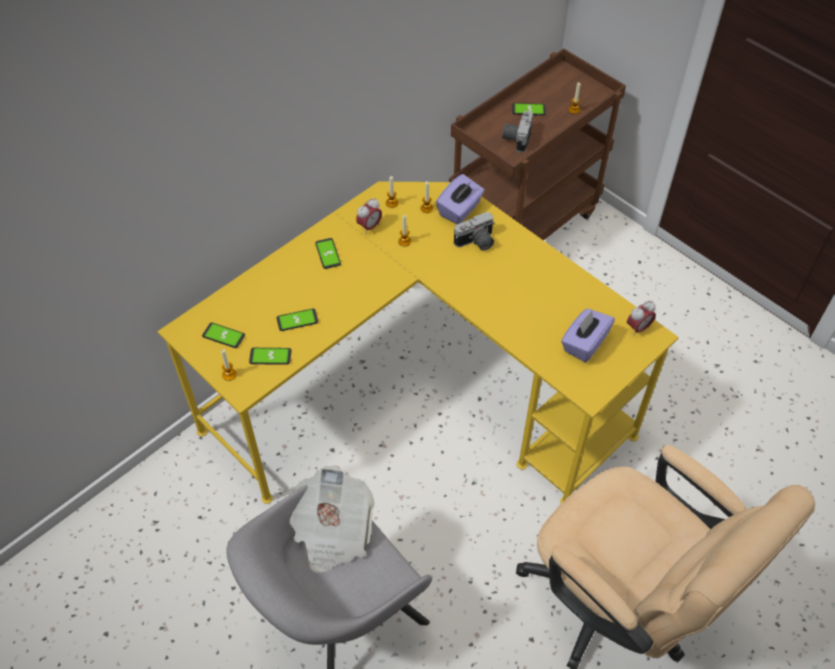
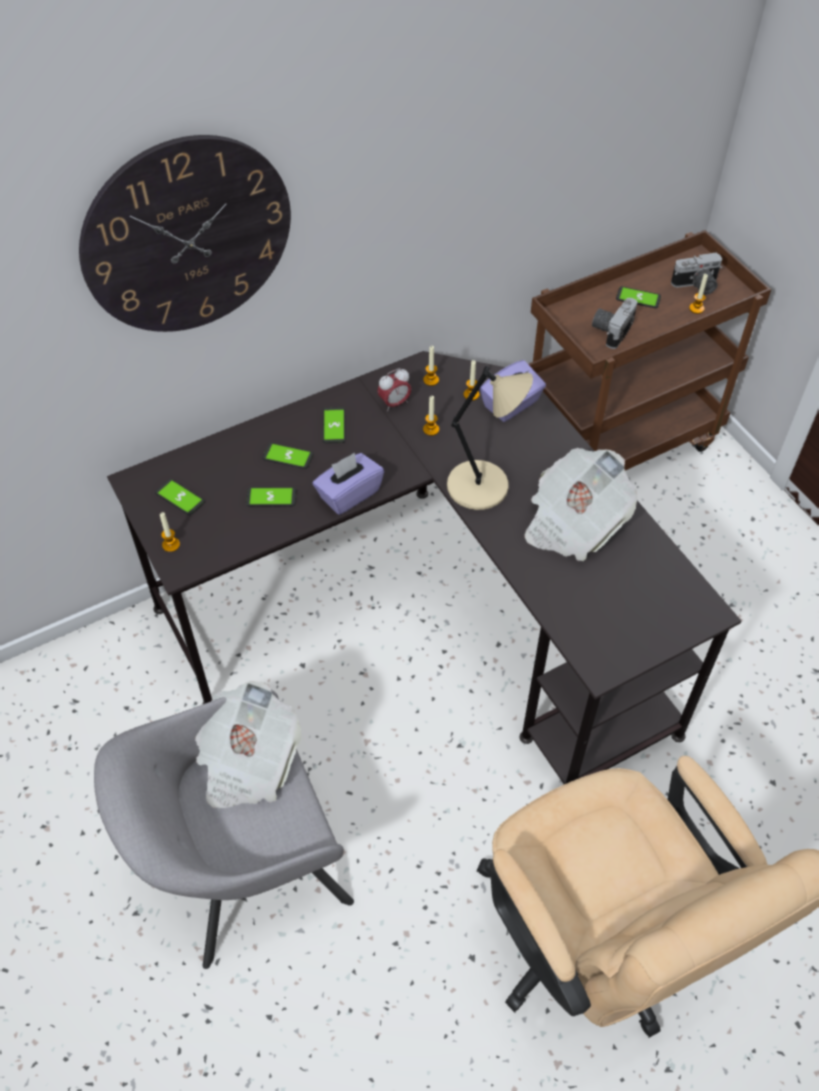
camera: 15 degrees right, 0 degrees up
(205, 126) = (187, 237): none -> wall clock
(270, 356) = (225, 534): phone -> phone (288, 456)
(418, 392) = (426, 619): yellow desk -> black desk
(458, 277) = (481, 486): none -> beige table lamp
(476, 243) = (519, 448): camera -> camera (696, 286)
(535, 290) = (573, 522): none -> newspaper
(584, 343) = (614, 602): purple tissue box -> purple tissue box (349, 494)
(638, 328) = (691, 598): alarm clock -> none

